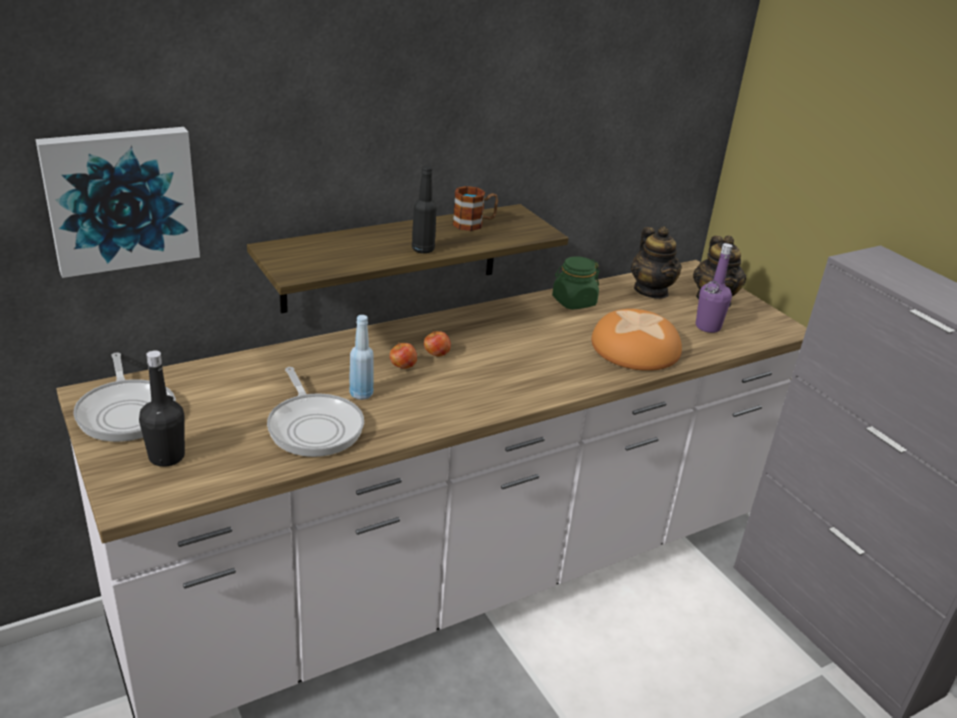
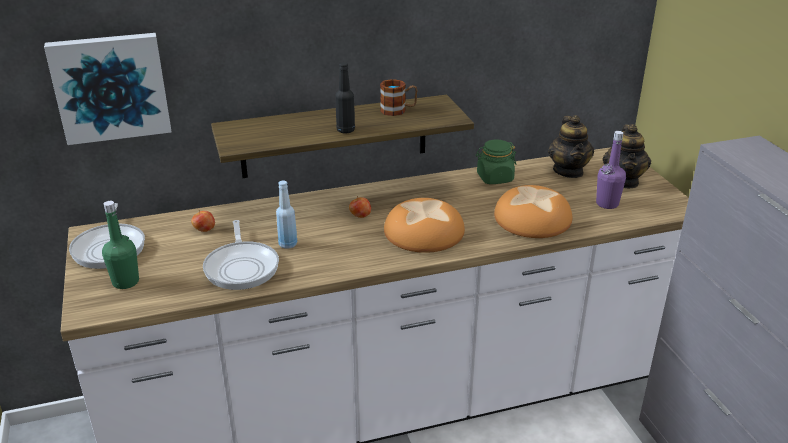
camera: 15 degrees right, 0 degrees up
(166, 457) = (126, 282): black bottle -> green bottle
(402, 367) = (329, 225): apple -> apple (204, 230)
(520, 370) = (424, 232): none -> bread

